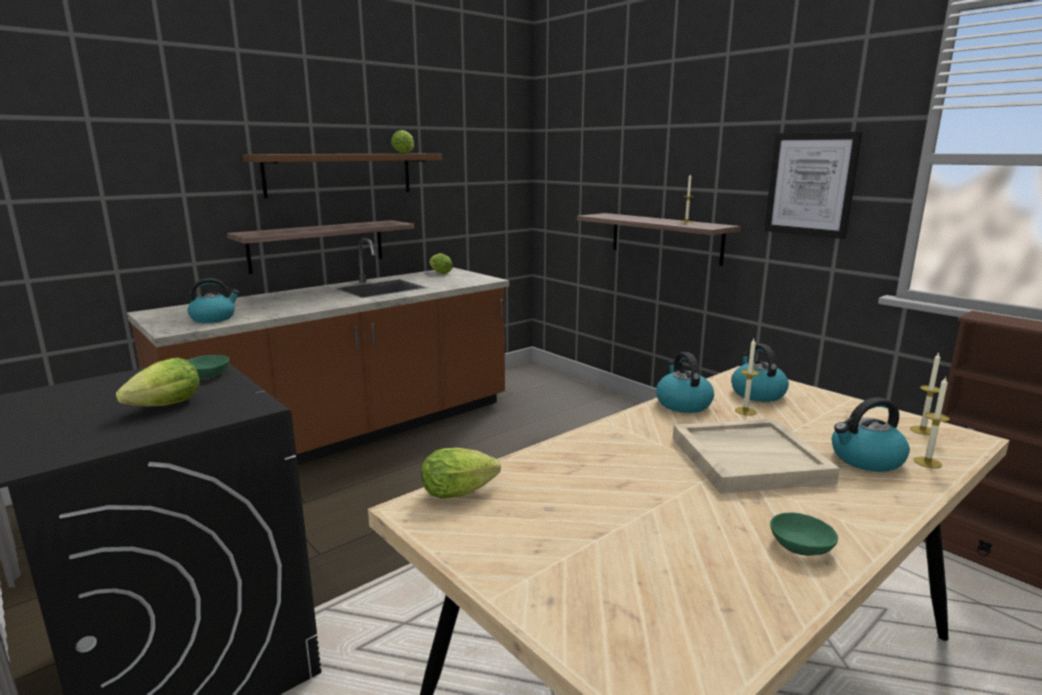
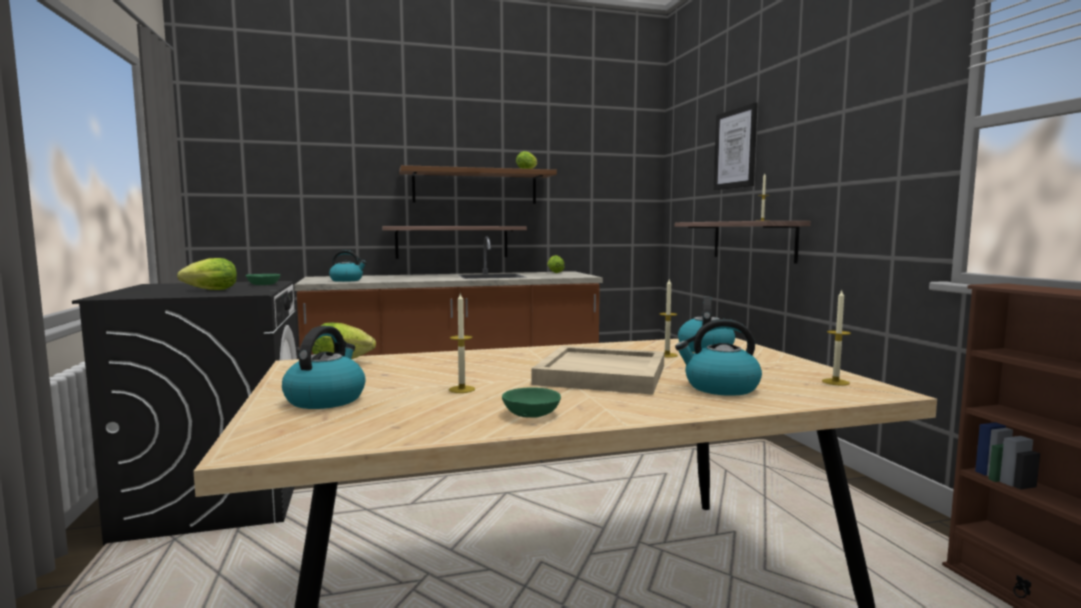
camera: 25 degrees right, 10 degrees down
(682, 403) = (617, 346): kettle -> kettle (326, 399)
(810, 184) = (867, 169): picture -> picture (735, 148)
(927, 462) = (786, 397): candle -> candle (462, 389)

